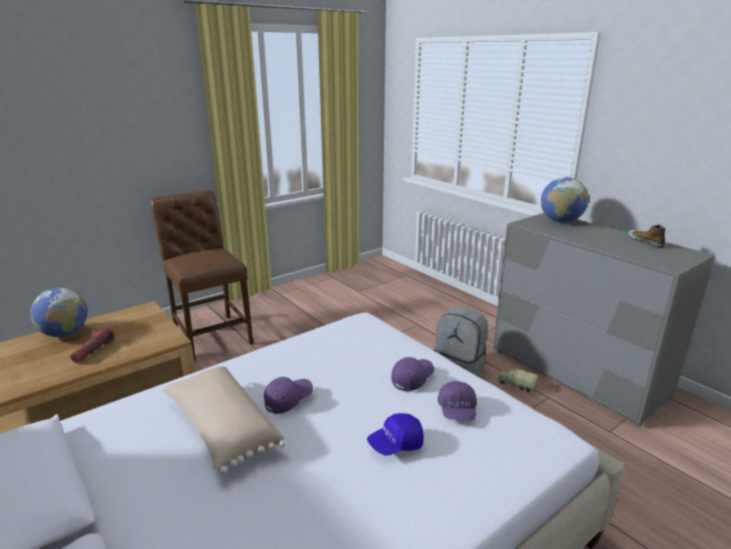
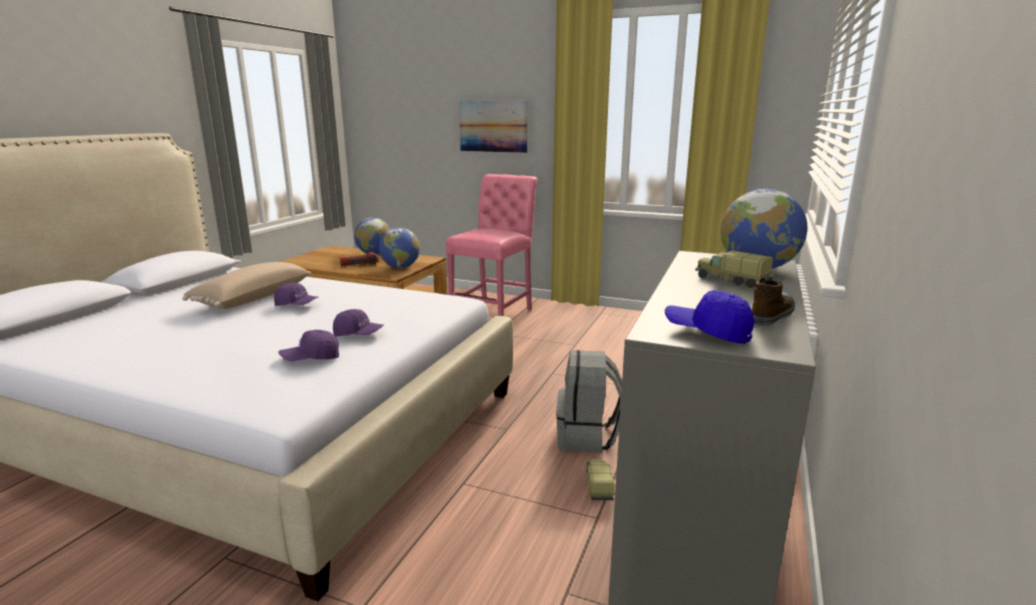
camera: 60 degrees right, 5 degrees down
(130, 144) = (493, 126): none -> picture
(149, 330) = (400, 267): none -> globe
(211, 334) = (495, 313): brown chair -> pink chair
(396, 444) = (244, 343): blue cap -> blue cap (707, 332)
(582, 231) = (731, 280): none -> toy truck

